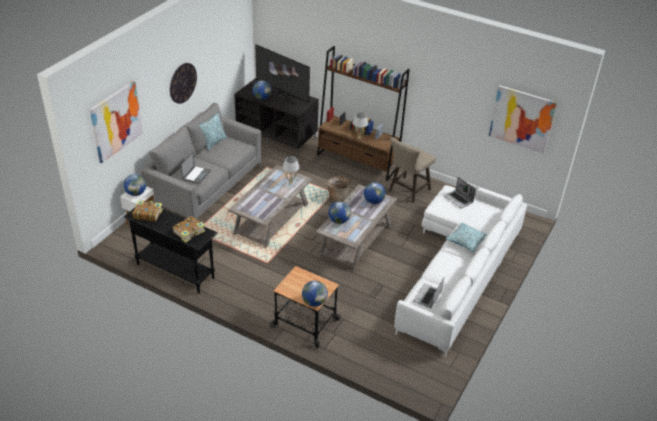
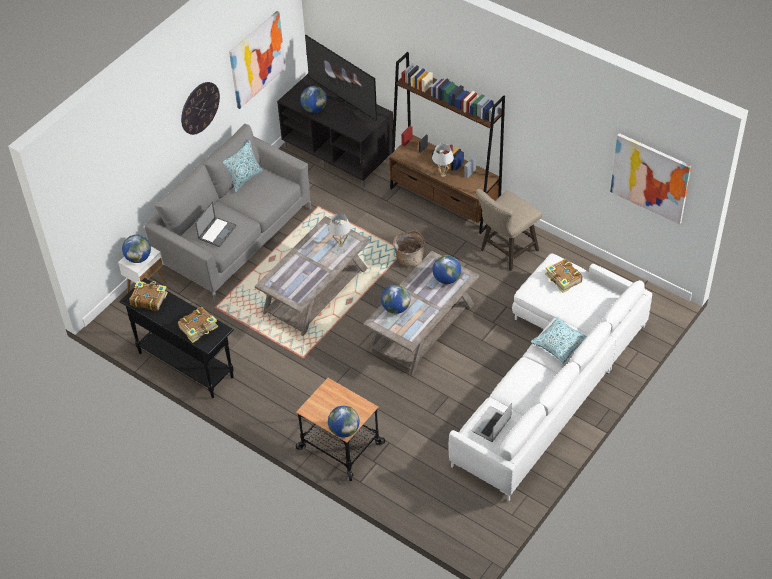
camera: 10 degrees right, 10 degrees up
(116, 121) = (109, 177): picture -> picture (256, 59)
(459, 199) = (563, 279): laptop -> book

